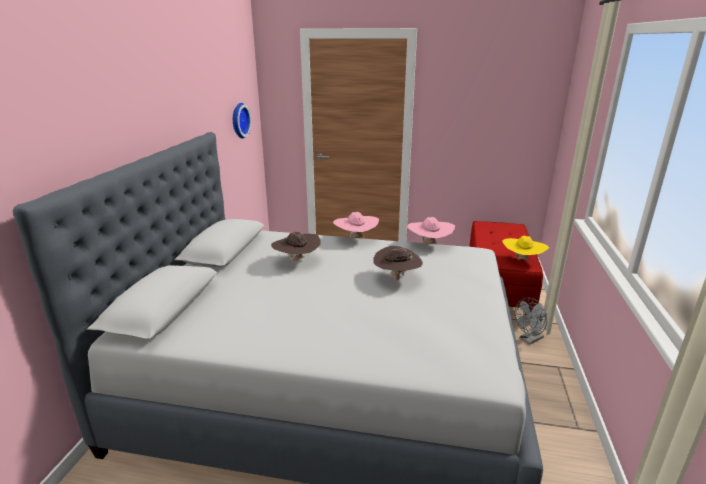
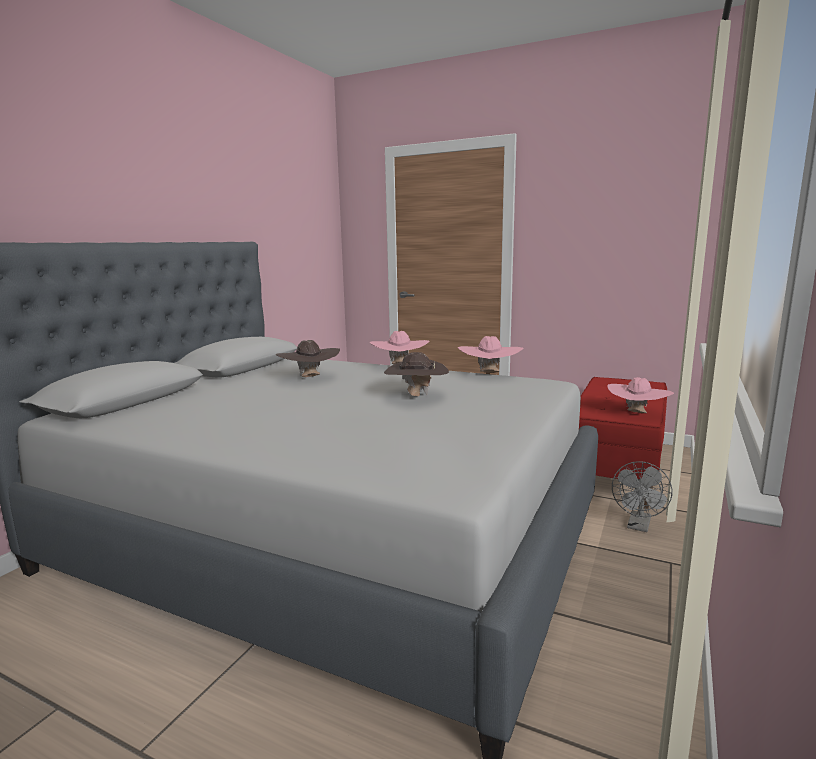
camera: 15 degrees right, 10 degrees down
(238, 120) = (306, 245): wall clock -> none
(522, 260) = (637, 414): yellow hat -> pink hat
(529, 339) = (639, 526): grey fan -> grey fan turned 45 degrees counterclockwise

